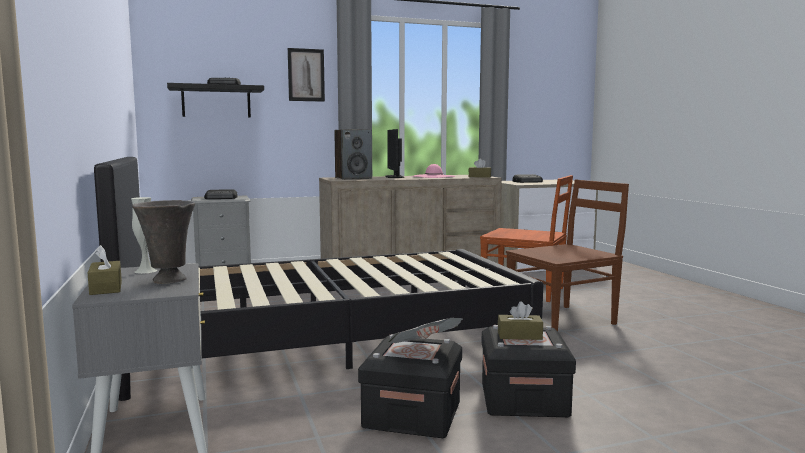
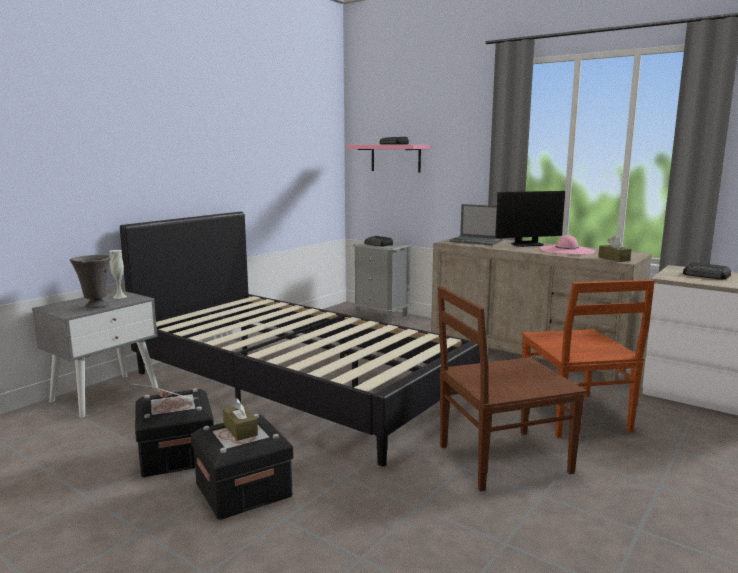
camera: 55 degrees right, 5 degrees up
(106, 288) = (71, 302): brown tissue box -> none
(216, 102) = (395, 158): black shelf -> pink shelf
(306, 75) = (469, 130): picture -> none
(353, 178) = (476, 241): speaker -> laptop
(394, 177) = (527, 244): monitor -> monitor turned 150 degrees counterclockwise
(563, 320) = (500, 459): brown chair -> brown chair turned 135 degrees clockwise

